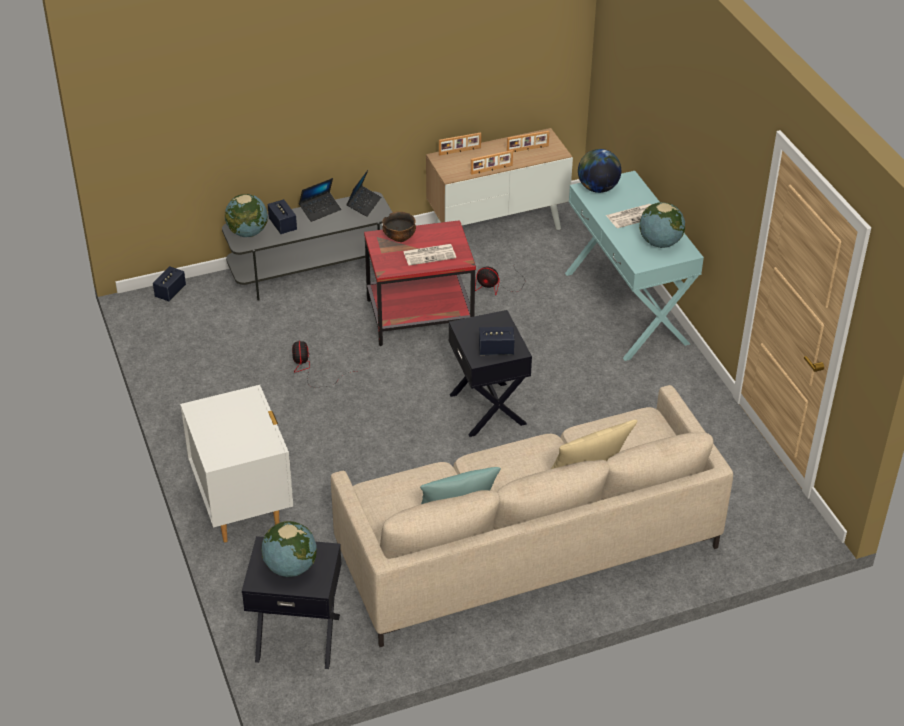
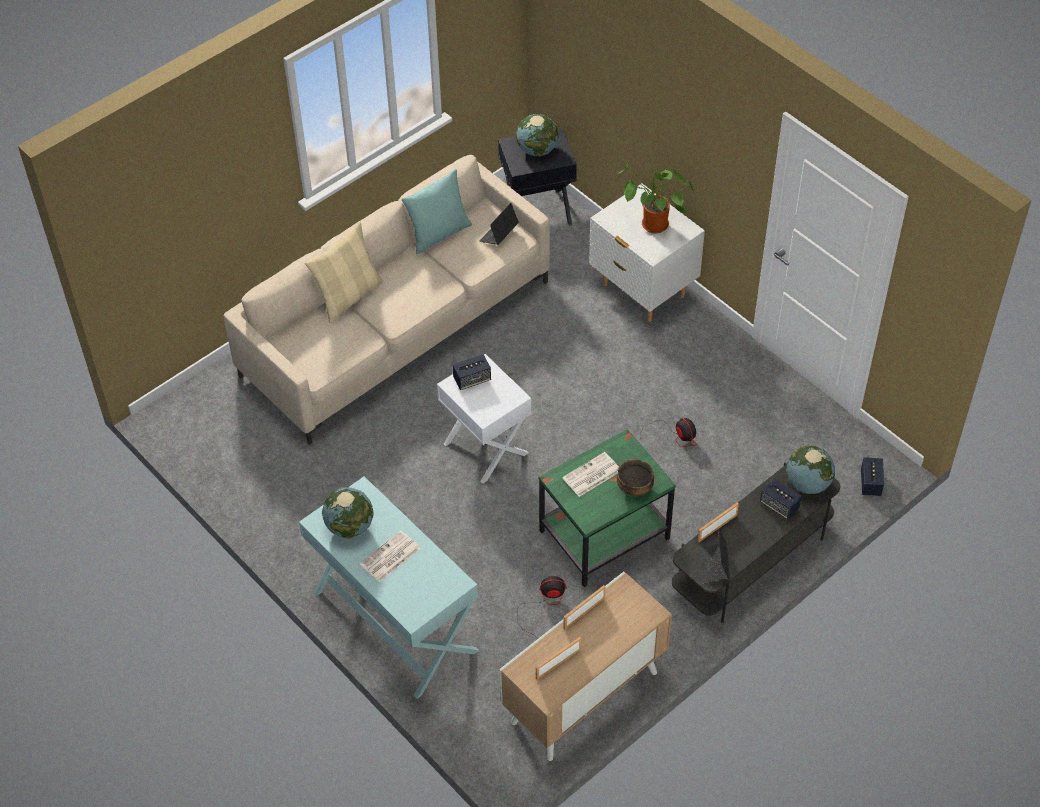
camera: 160 degrees right, 10 degrees up
(230, 423) = (652, 226): none -> potted plant
(320, 210) = (755, 541): laptop -> laptop (499, 235)
(419, 316) = (604, 536): red side table -> green side table
(460, 151) = (635, 631): picture frame -> picture frame (716, 527)
(489, 409) = (485, 449): black side table -> white side table
(597, 188) = (443, 588): globe -> none

